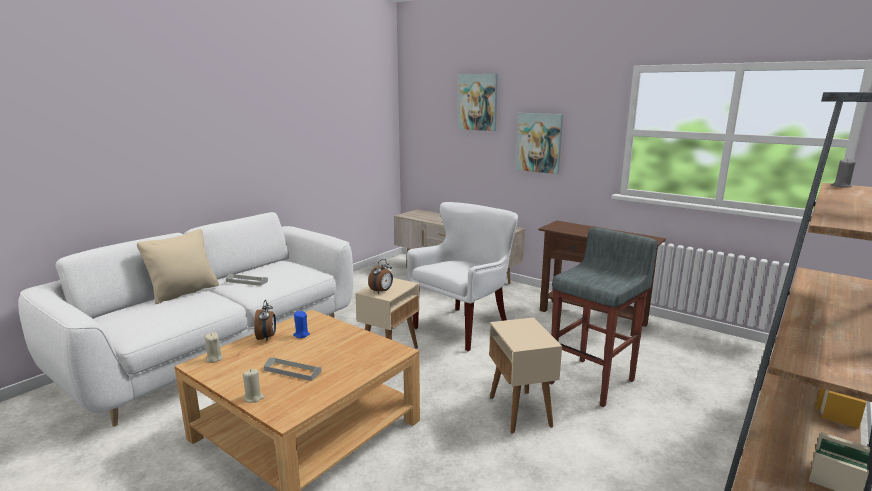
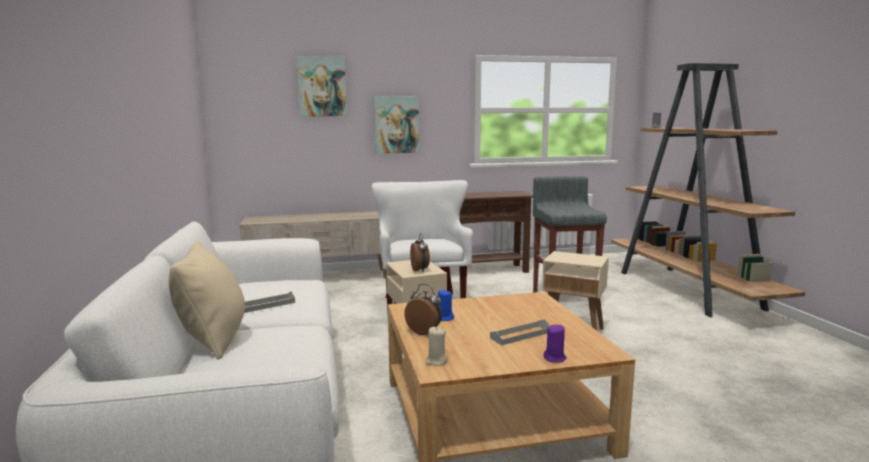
camera: 50 degrees left, 5 degrees down
(254, 397) = (555, 358): beige candle -> purple candle

